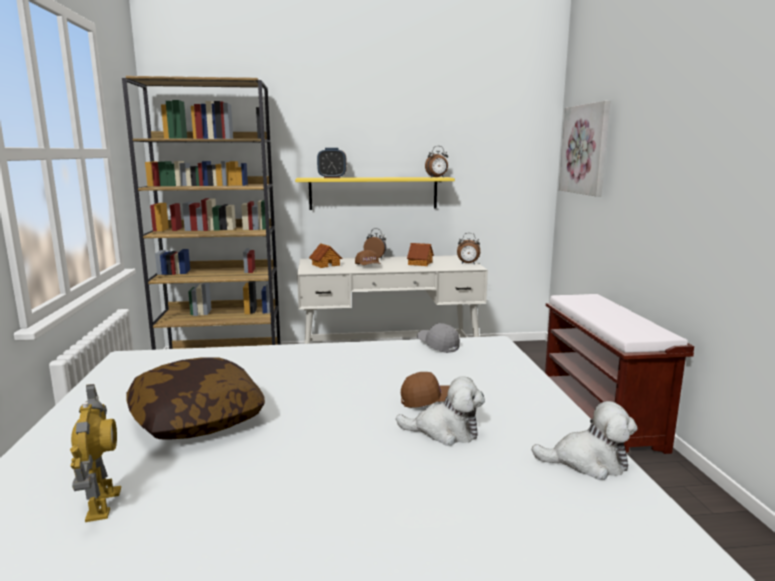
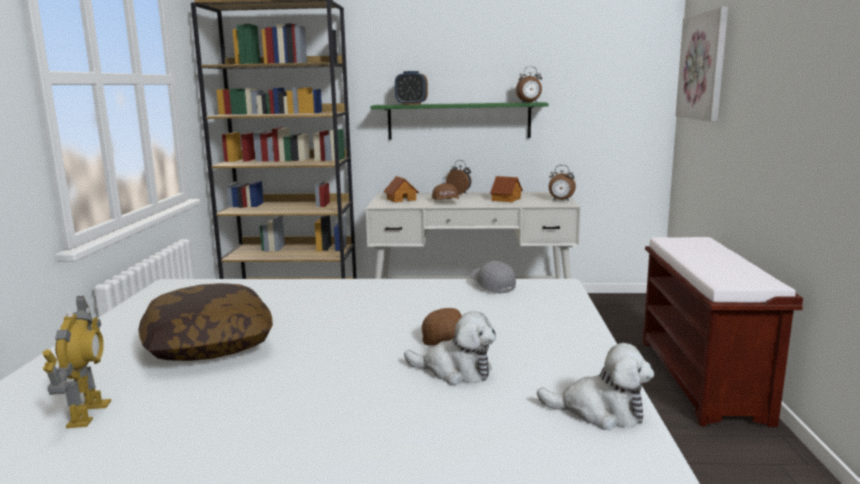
camera: 10 degrees right, 0 degrees up
(373, 193) = (459, 121): yellow shelf -> green shelf

